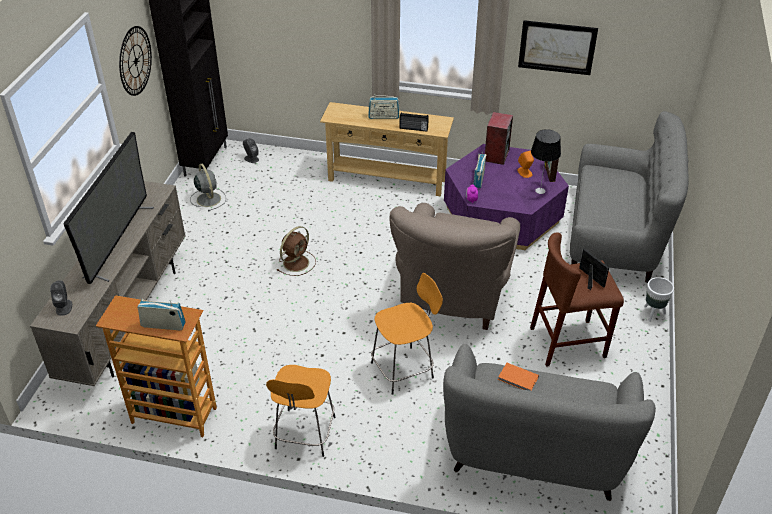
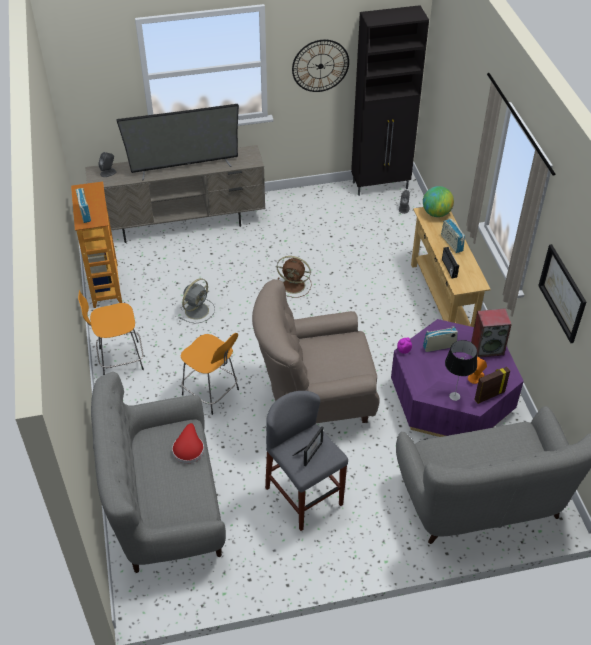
camera: 65 degrees right, 5 degrees up
(208, 198) = (335, 206): grey fan -> grey fan (197, 310)
(338, 111) = (436, 213): none -> globe
(518, 379) = (188, 448): orange book -> red hat
(568, 342) = (304, 496): brown stool -> grey stool
(653, 314) = (384, 557): white planter -> none

